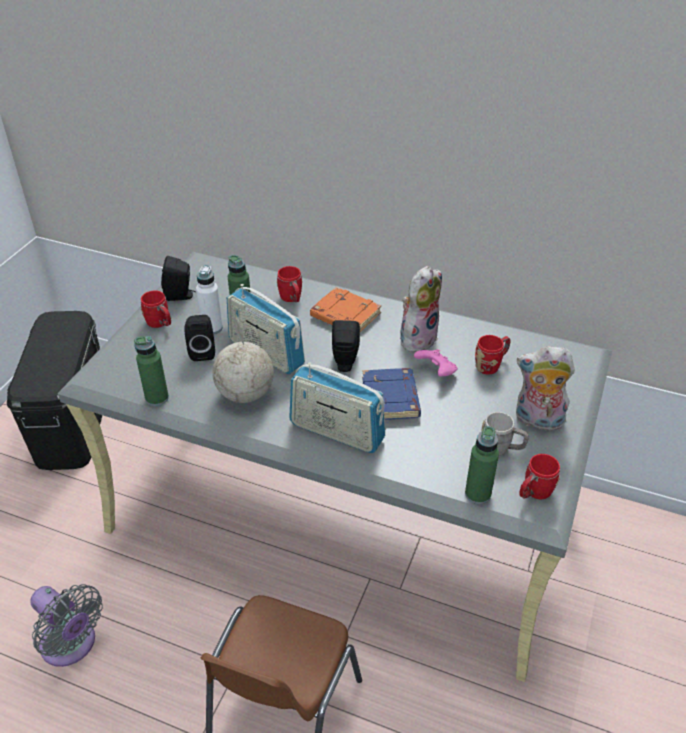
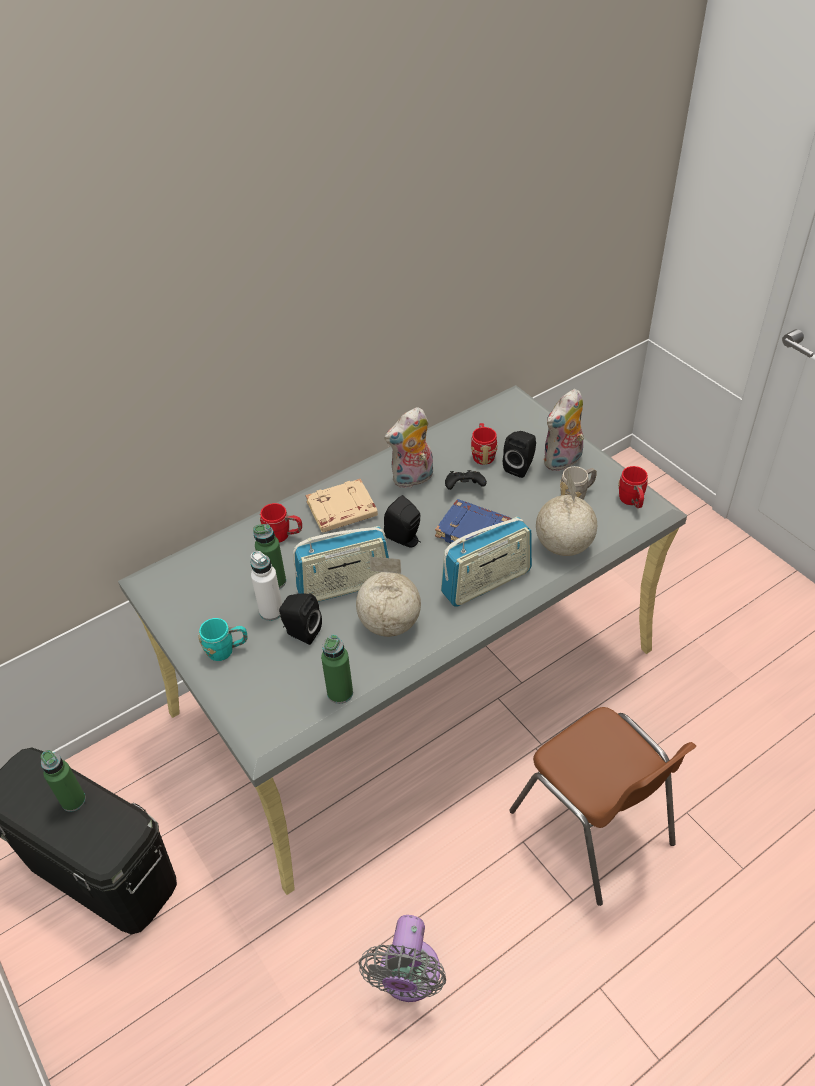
camera: 55 degrees left, 5 degrees up
(71, 645) = (408, 978): grey fan -> grey fan turned 120 degrees clockwise
(160, 324) = (226, 650): red mug -> turquoise mug
(180, 296) = (195, 617): black speaker -> black speaker (520, 467)
(344, 316) = (341, 511): orange book -> beige book
(417, 337) = (413, 479): plush toy -> plush toy turned 105 degrees counterclockwise
(425, 465) = (563, 547): none -> globe
(436, 372) = (464, 489): pink game controller -> black game controller
(477, 494) = (612, 532): green bottle -> green bottle (73, 800)

